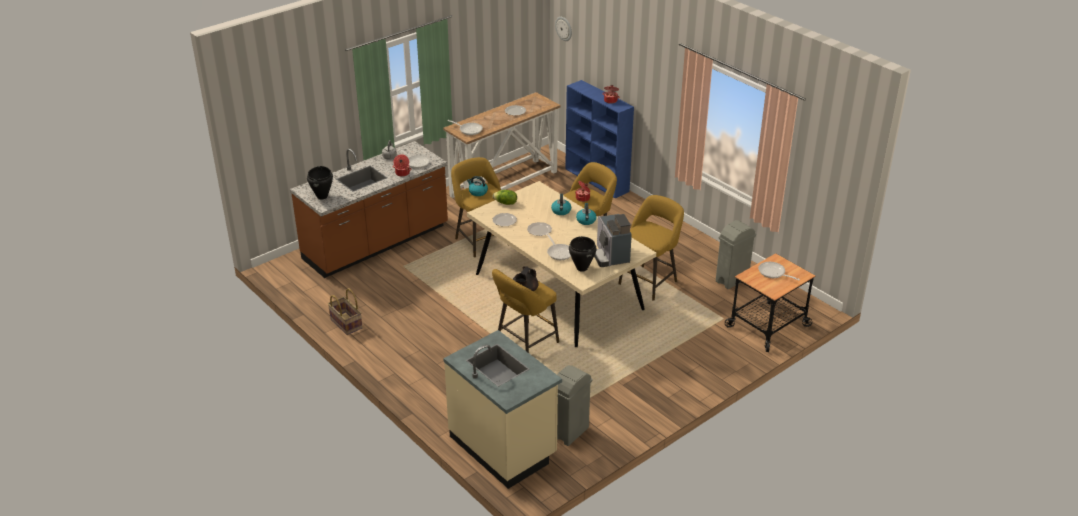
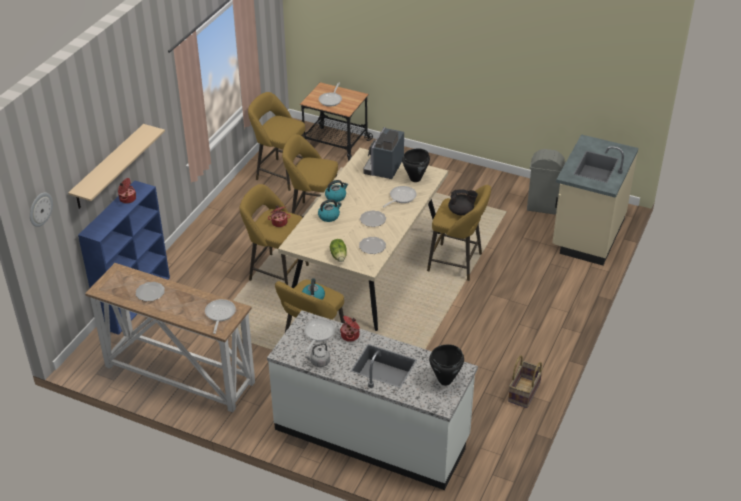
camera: 115 degrees left, 5 degrees up
(376, 244) = (372, 434): brown counter -> white counter
(611, 256) = (384, 168): coffee machine -> coffee machine turned 150 degrees clockwise
(618, 70) = (109, 167): none -> beige shelf
(732, 280) = (280, 174): grey trash can -> yellow stool

